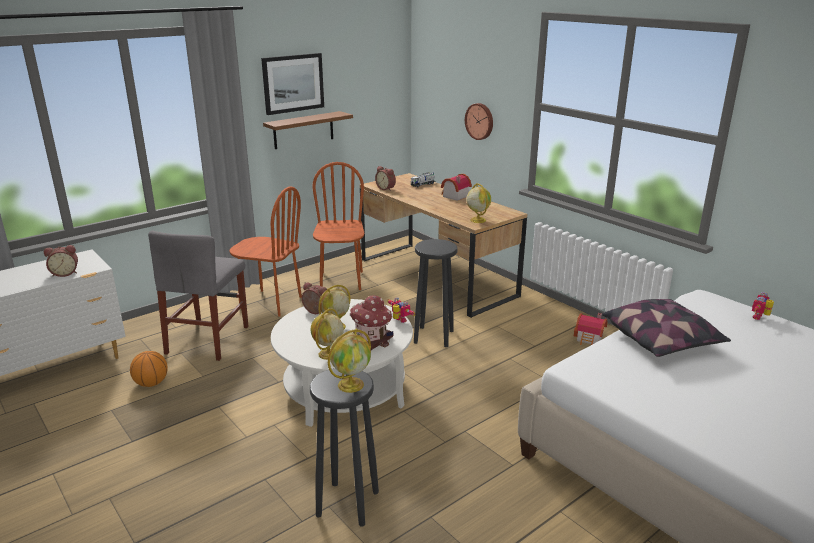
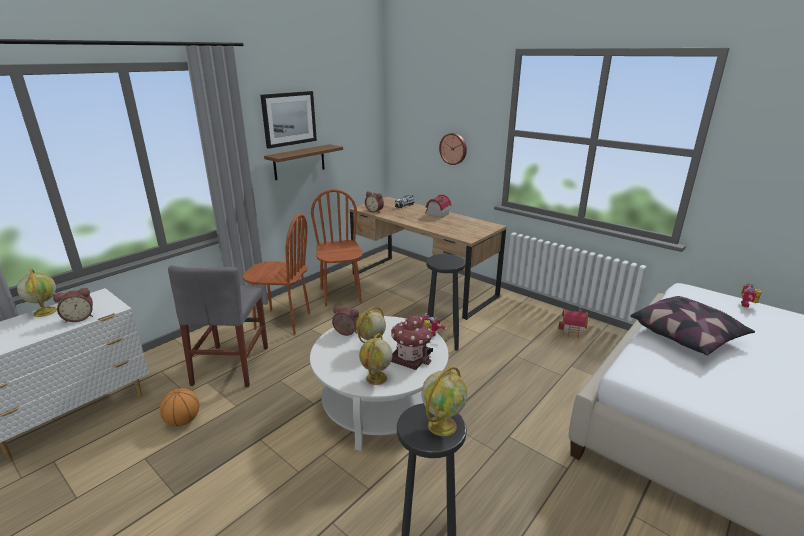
camera: 10 degrees left, 0 degrees up
(477, 220) = (468, 234): globe -> globe (45, 311)

